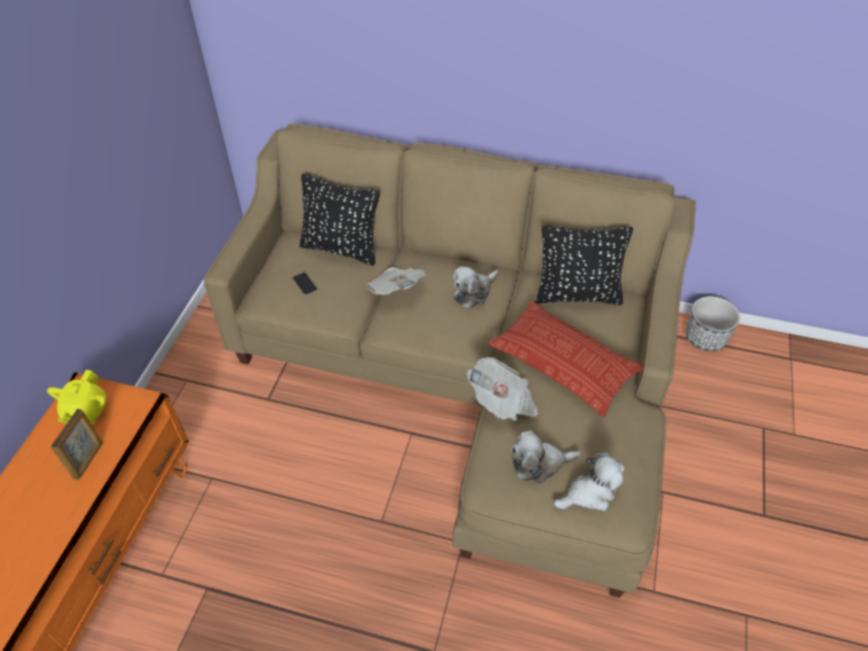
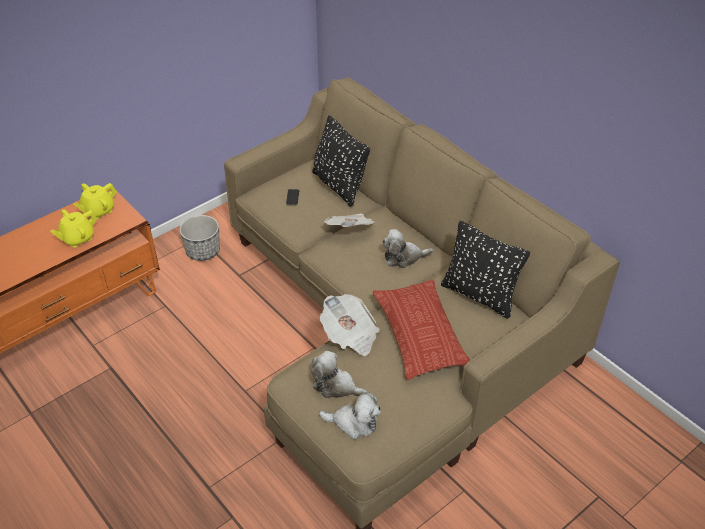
camera: 35 degrees right, 5 degrees down
(89, 460) = (77, 238): picture frame -> yellow teapot
(705, 338) = (615, 404): planter -> planter (203, 251)

